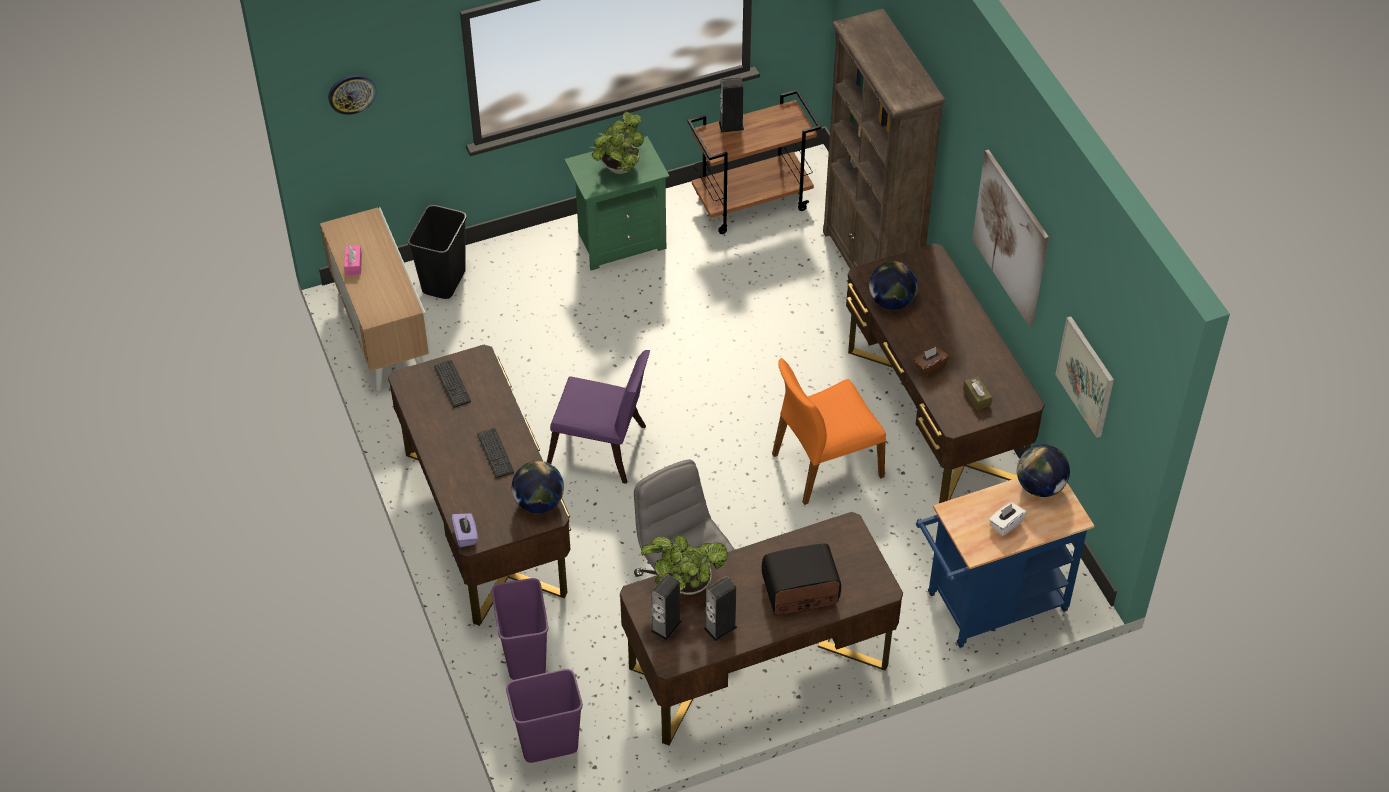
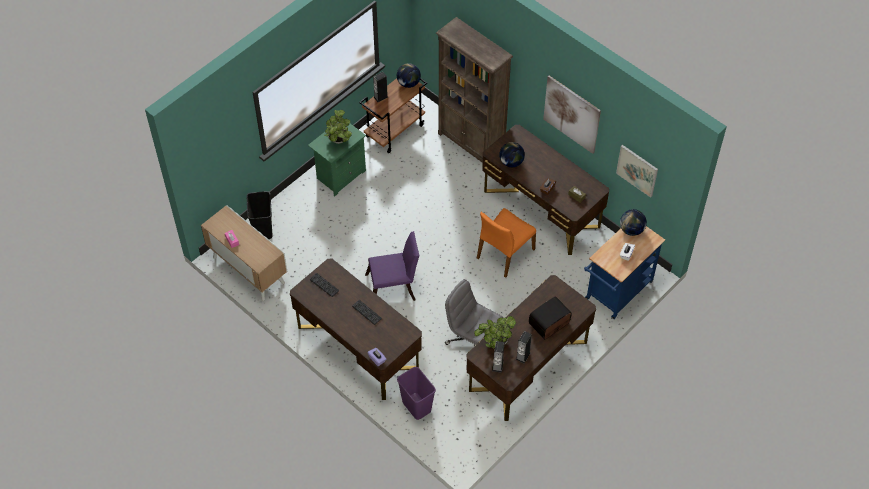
camera: 25 degrees left, 5 degrees up
(351, 93) = (208, 153): wall clock -> none
(539, 502) = (402, 329): globe -> globe (408, 83)
(549, 743) = (452, 443): purple trash can -> none

